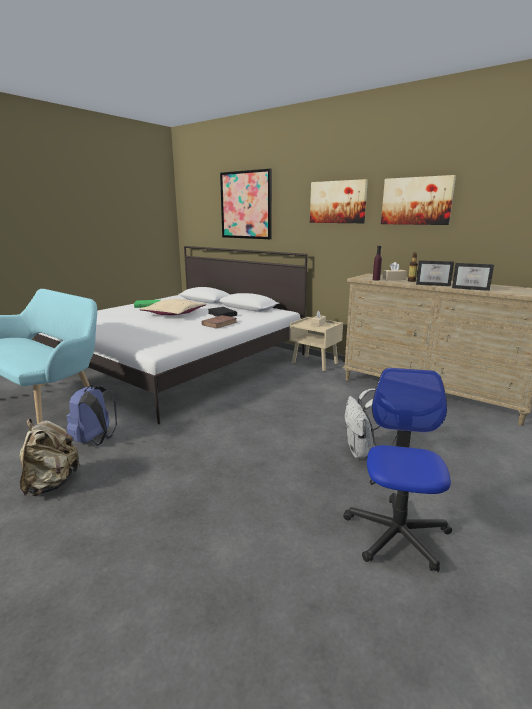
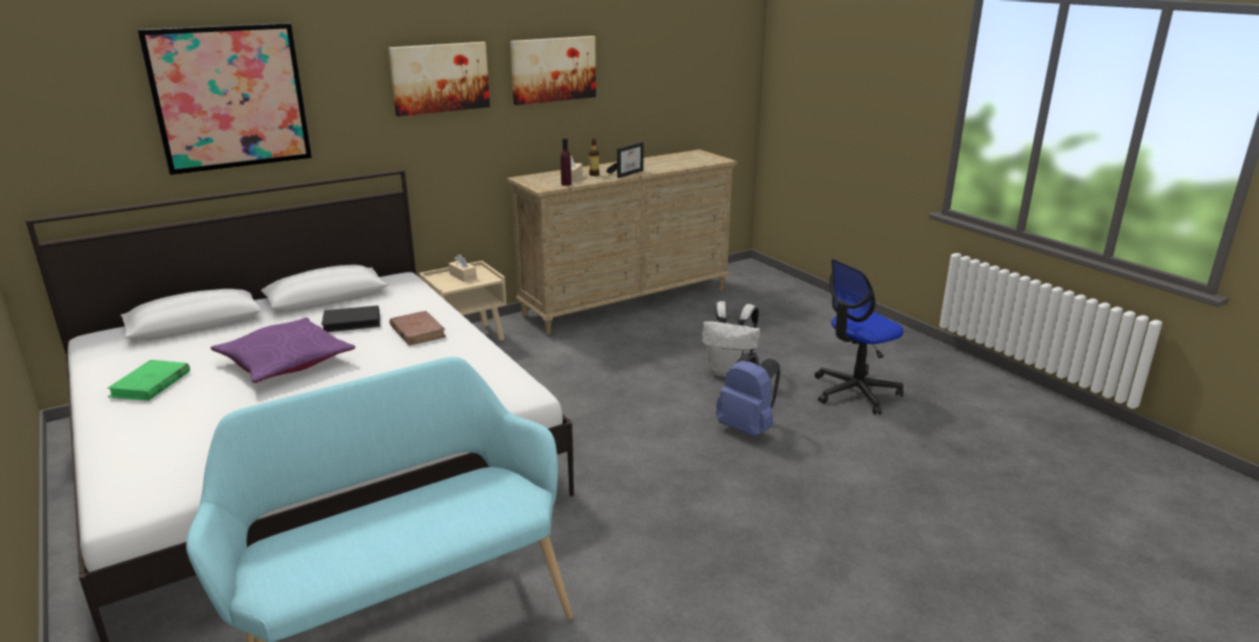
camera: 70 degrees left, 5 degrees up
(52, 483) = (696, 596): beige backpack -> none
(95, 440) = (588, 558): blue backpack -> blue backpack (748, 428)
(174, 314) = (285, 362): beige pillow -> purple pillow
(396, 534) = (855, 392): office chair -> office chair turned 60 degrees counterclockwise
(471, 288) = (664, 168): picture frame -> none

